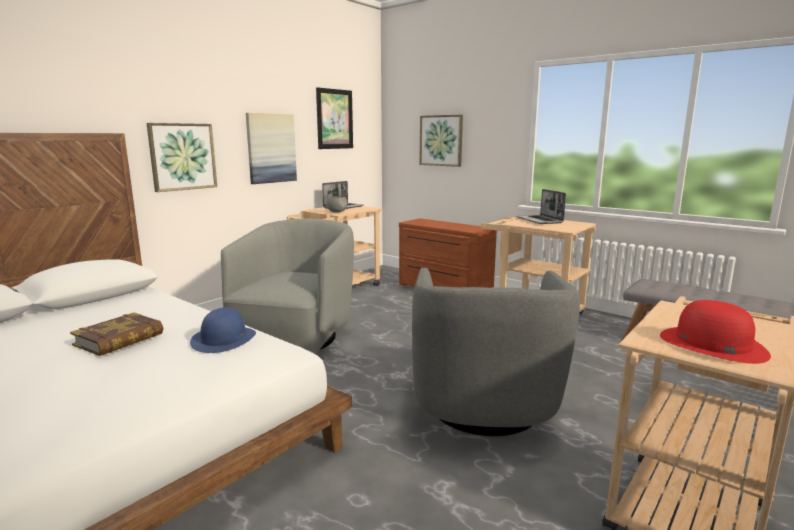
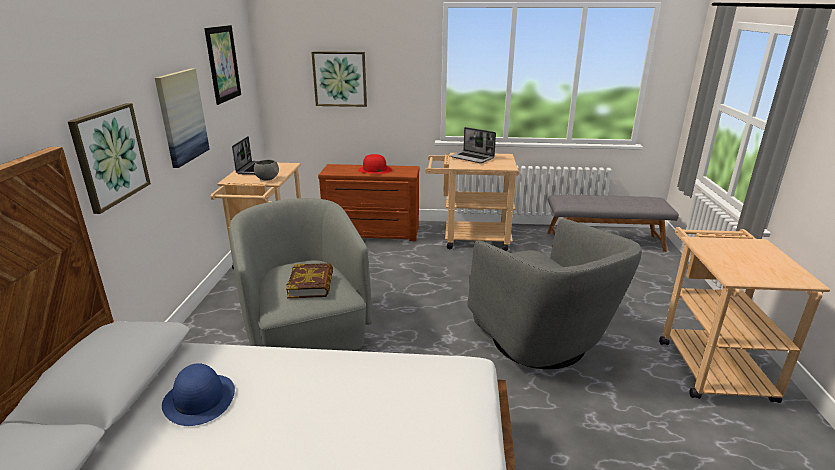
camera: 35 degrees left, 10 degrees up
(119, 339) = (294, 424): book -> book (311, 284)
(223, 339) = (393, 376): blue hat -> blue hat (199, 398)
(712, 344) = (760, 269): red hat -> red hat (374, 170)

